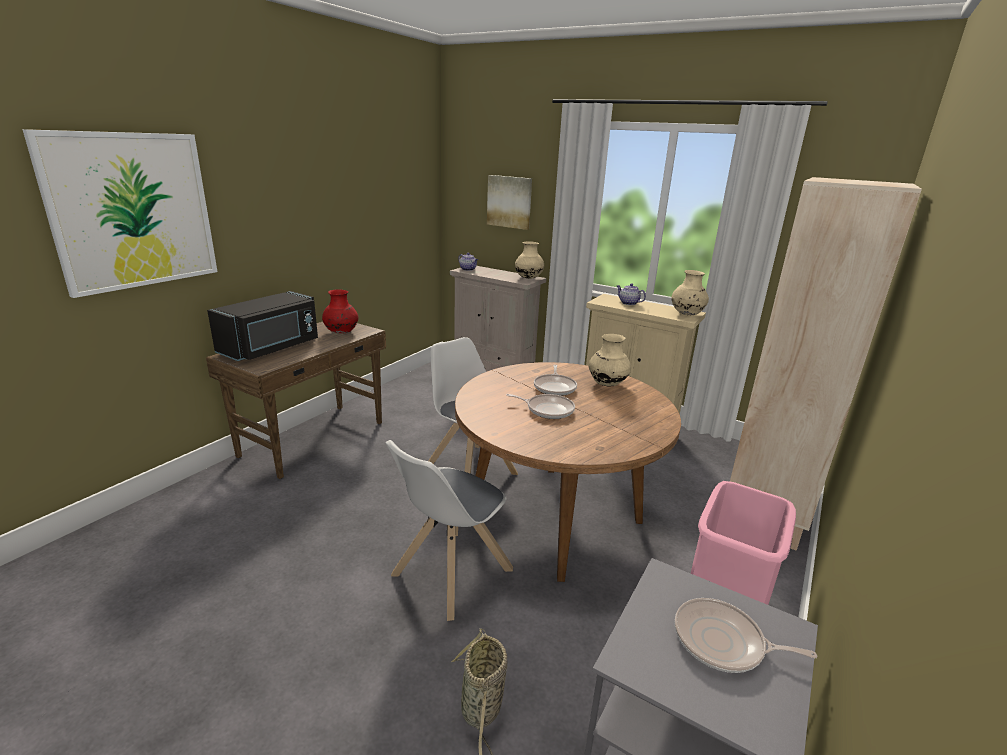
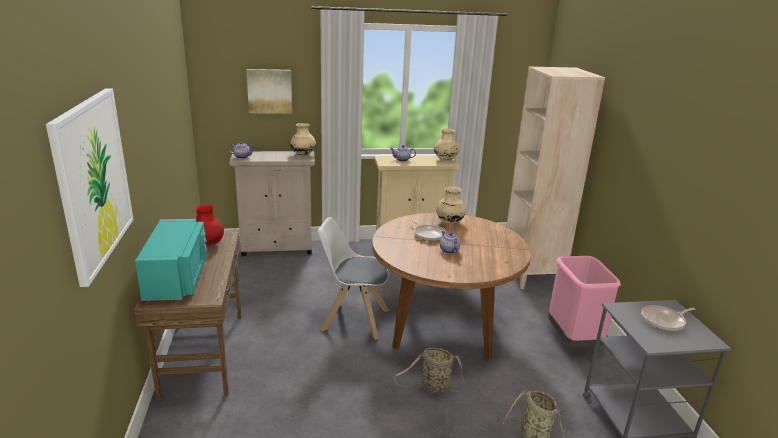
camera: 40 degrees left, 0 degrees up
(272, 348) = (178, 279): black microwave -> turquoise microwave
(449, 574) = (433, 387): chair -> basket
(547, 409) = (448, 250): frying pan -> teapot

